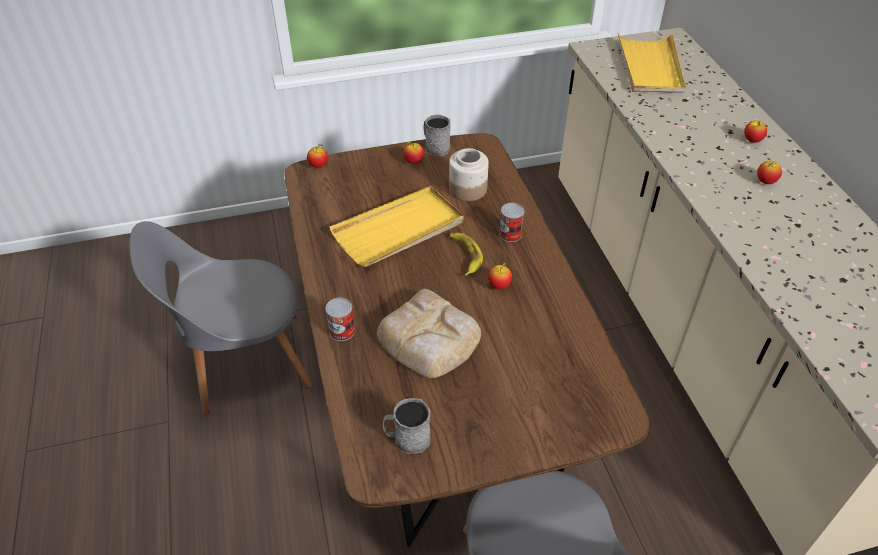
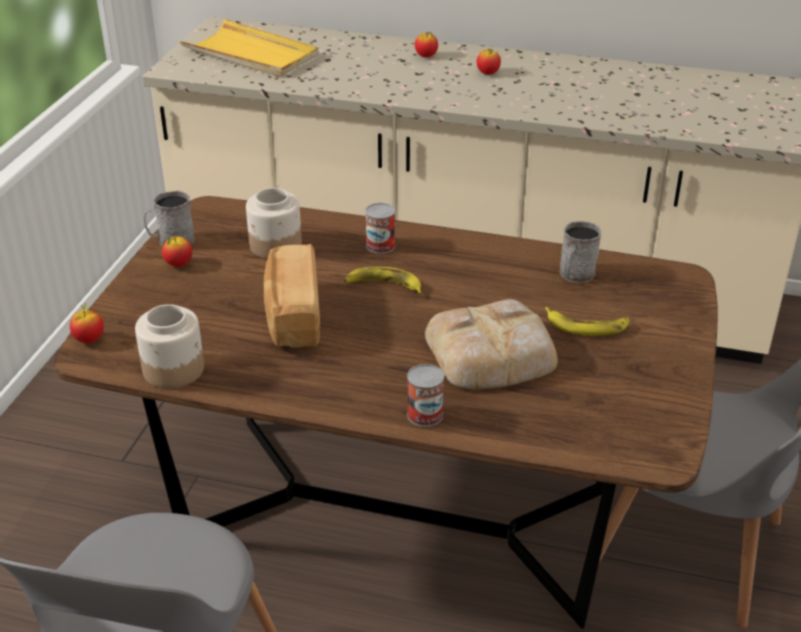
camera: 60 degrees left, 10 degrees down
(314, 208) = (174, 369): none -> jar
(399, 230) = (292, 316): yellow tray -> bread
(407, 439) = (625, 417): grey mug -> grey mug (575, 275)
(499, 285) = (452, 280): apple -> none
(502, 379) = (587, 326): none -> banana

